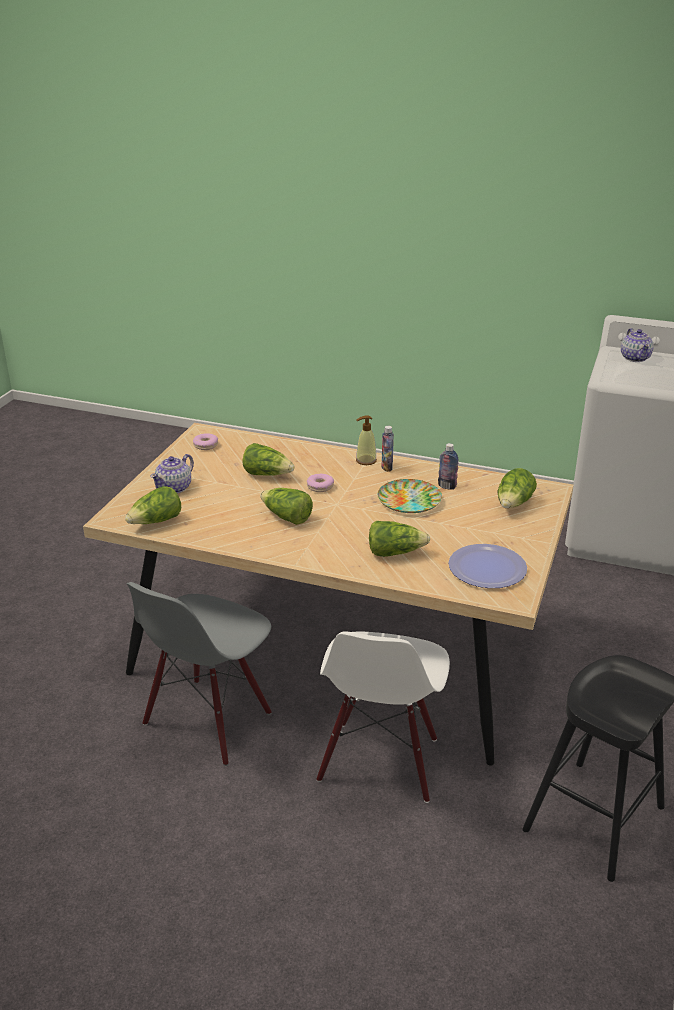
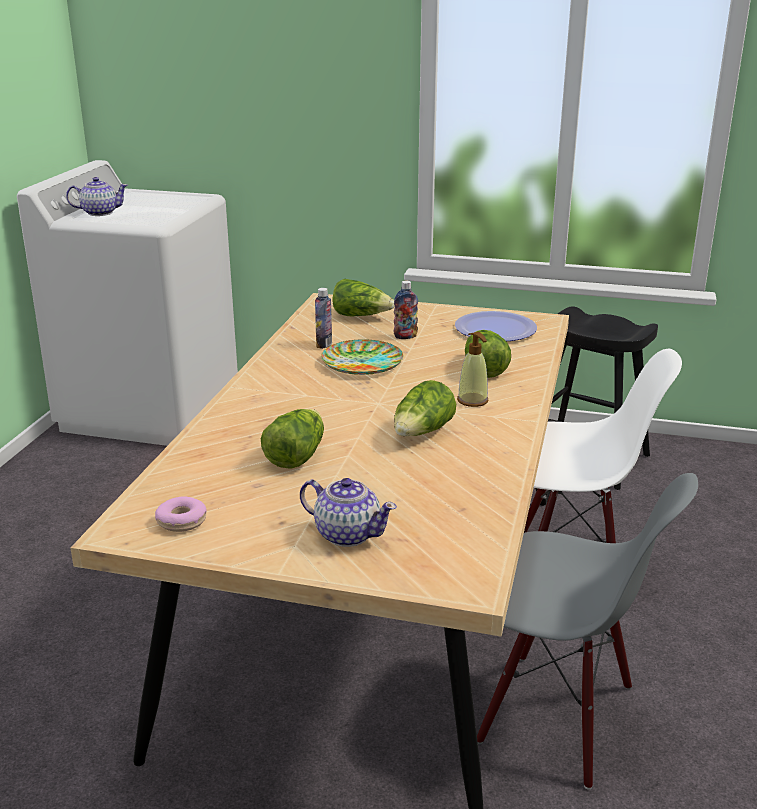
camera: 95 degrees left, 5 degrees down
(156, 522) = (466, 536): lettuce -> none
(320, 486) = (332, 415): donut -> none
(366, 460) = (253, 389): soap dispenser -> soap dispenser (472, 401)
(387, 467) = (274, 376): bottle -> bottle (405, 336)

